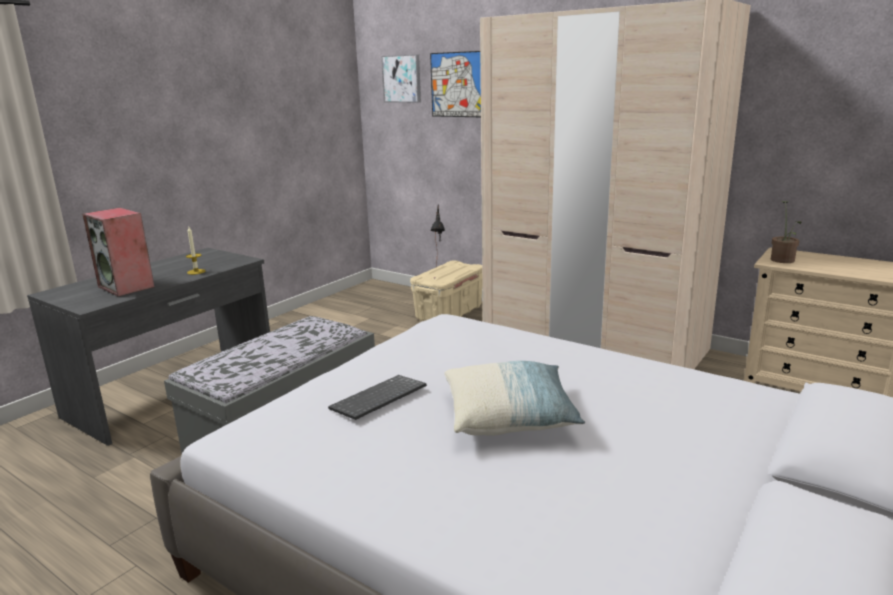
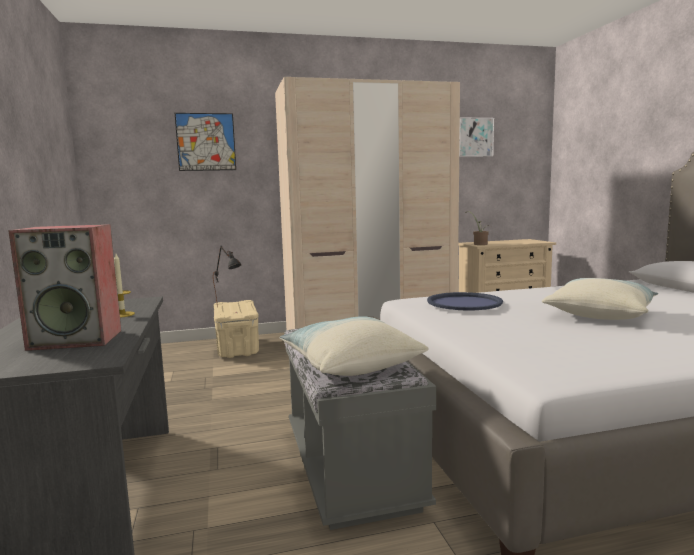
camera: 50 degrees left, 10 degrees down
(231, 363) = (350, 364): none -> pillow
(379, 400) = (533, 331): keyboard -> none
(402, 79) = (138, 135): picture -> picture (474, 137)
(455, 343) = (464, 302): none -> blue tray

